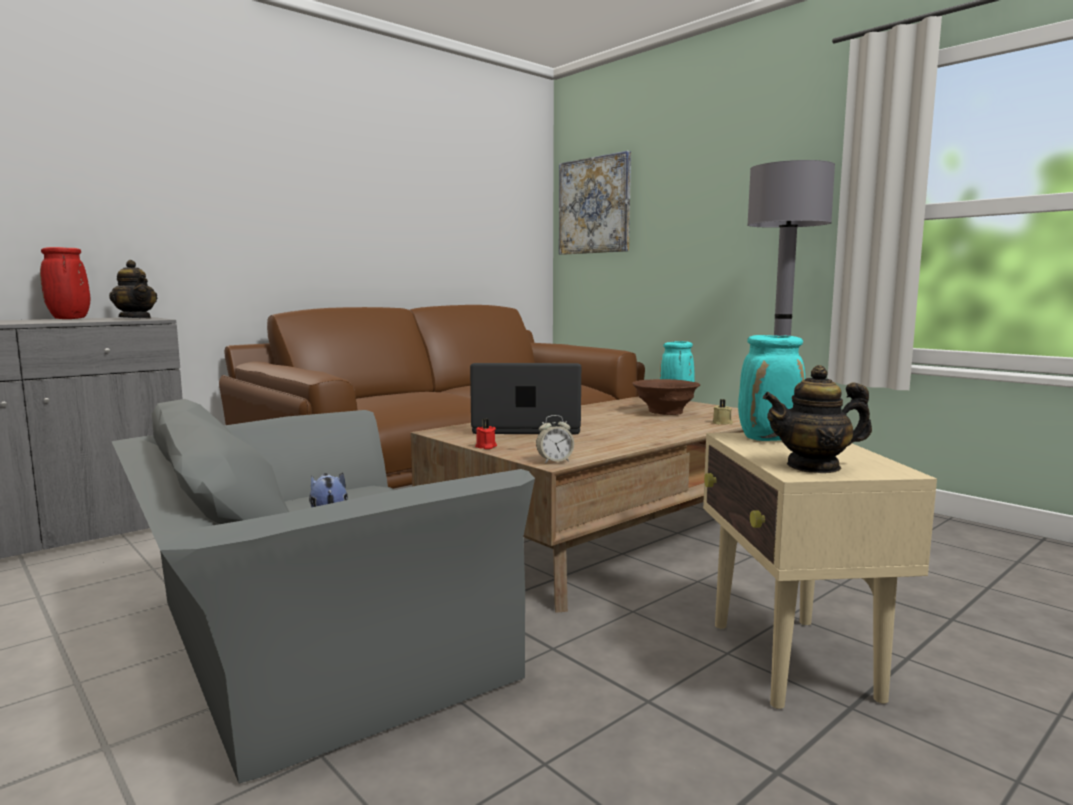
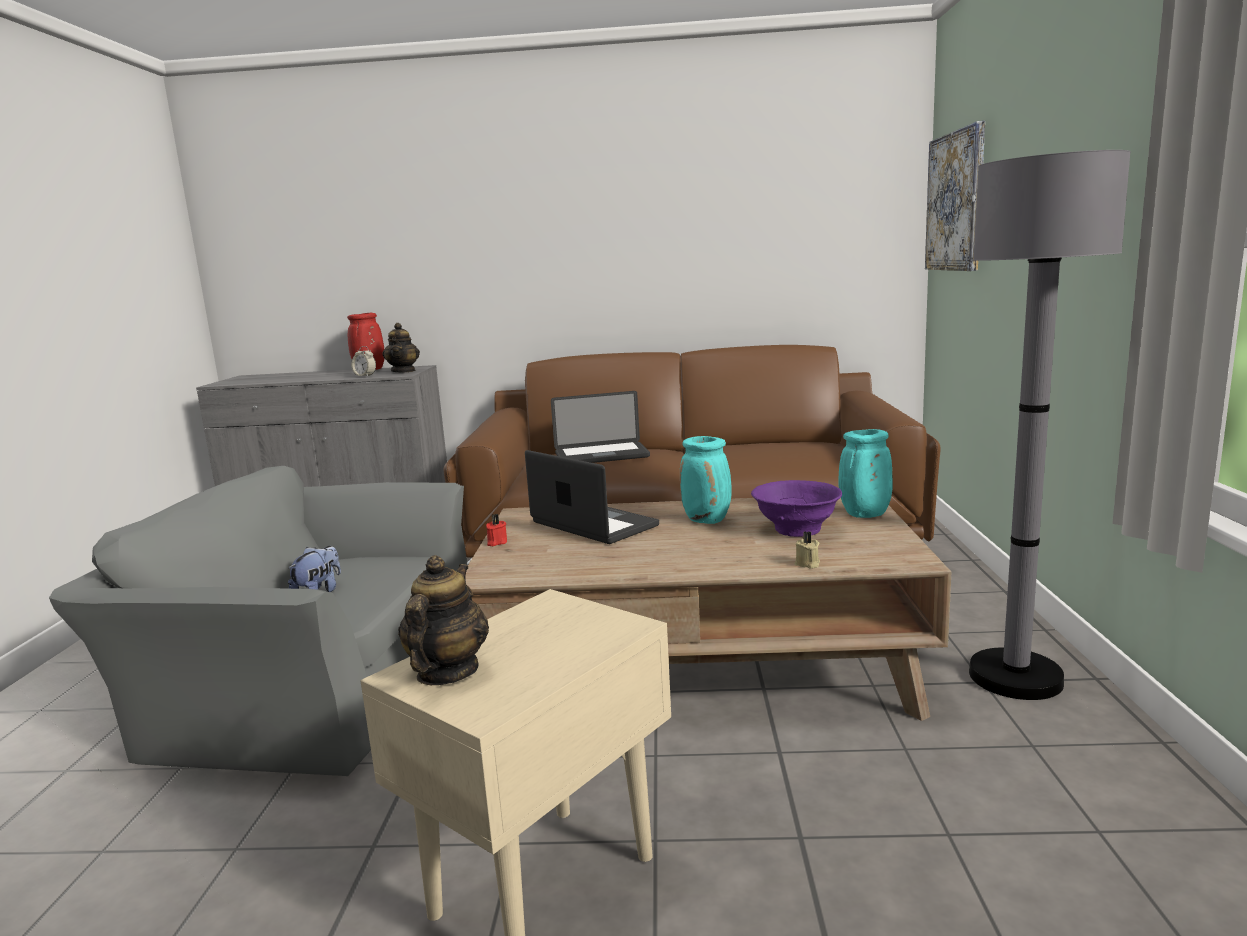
camera: 45 degrees right, 5 degrees up
(396, 395) = (601, 455): none -> laptop
(554, 461) = (489, 577): alarm clock -> alarm clock (365, 376)
(665, 413) = (796, 530): brown bowl -> purple bowl
(769, 439) = (562, 617): turquoise vase -> turquoise vase (708, 520)
(814, 466) = (447, 672): teapot -> teapot turned 60 degrees clockwise

